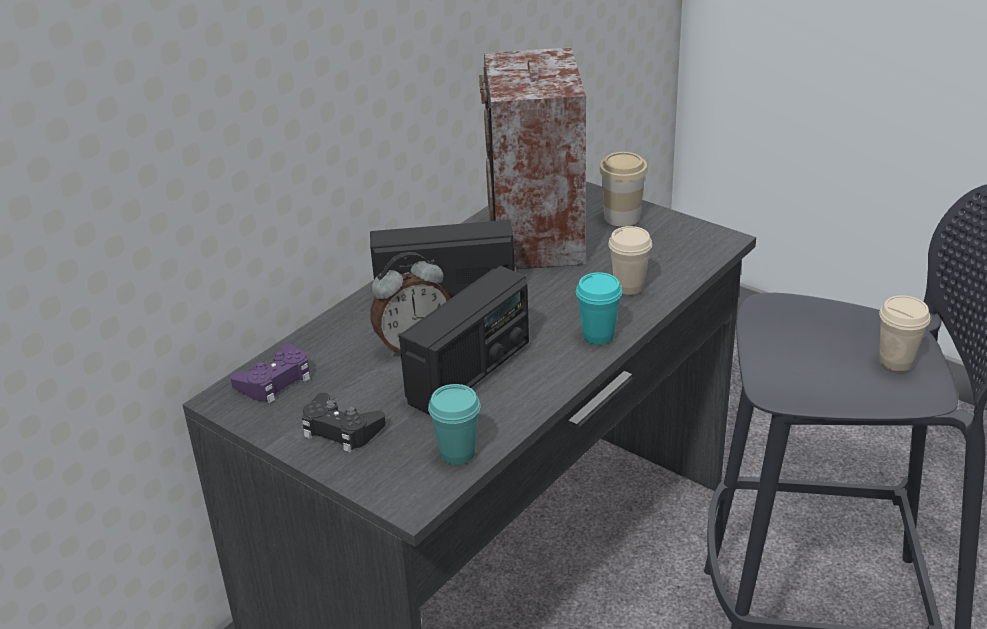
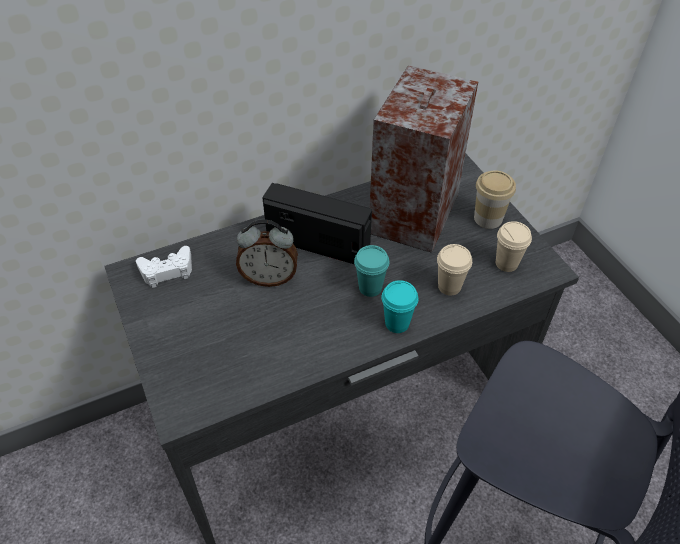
camera: 25 degrees right, 15 degrees up
(275, 381) = (167, 271): purple game controller -> white game controller
(341, 429) = (178, 330): black game controller -> none
(457, 453) = (234, 387): turquoise cup -> turquoise cup (370, 287)
(470, 372) = (289, 318): radio -> none
(896, 362) = (606, 455): beige cup -> beige cup (506, 263)

